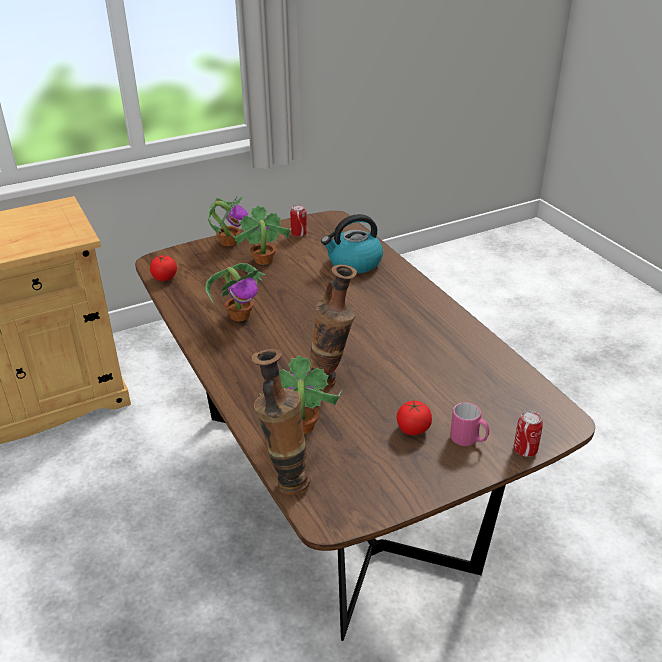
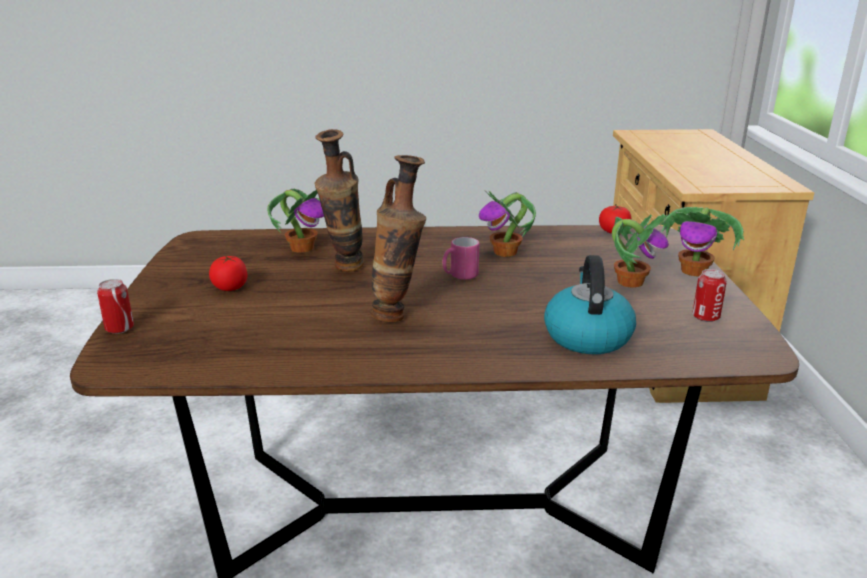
camera: 115 degrees right, 10 degrees down
(285, 480) = (253, 233): vase -> vase (398, 315)
(468, 440) = (177, 307): pink mug -> pink mug (459, 276)

